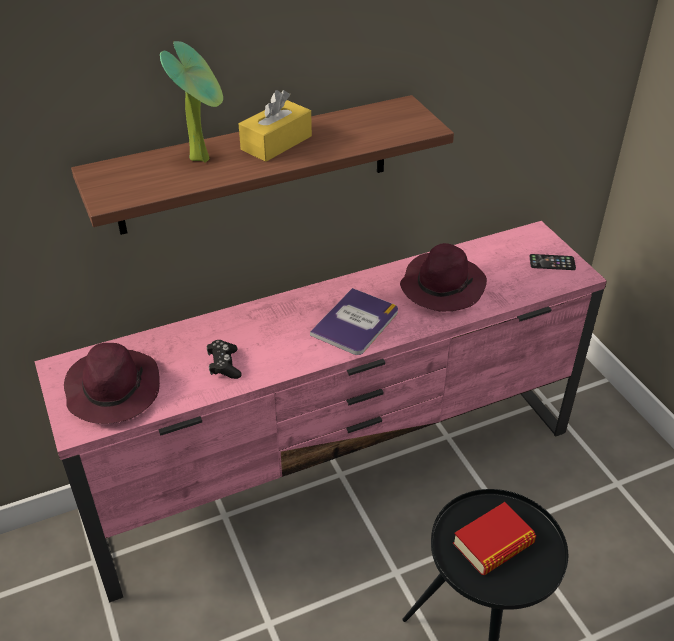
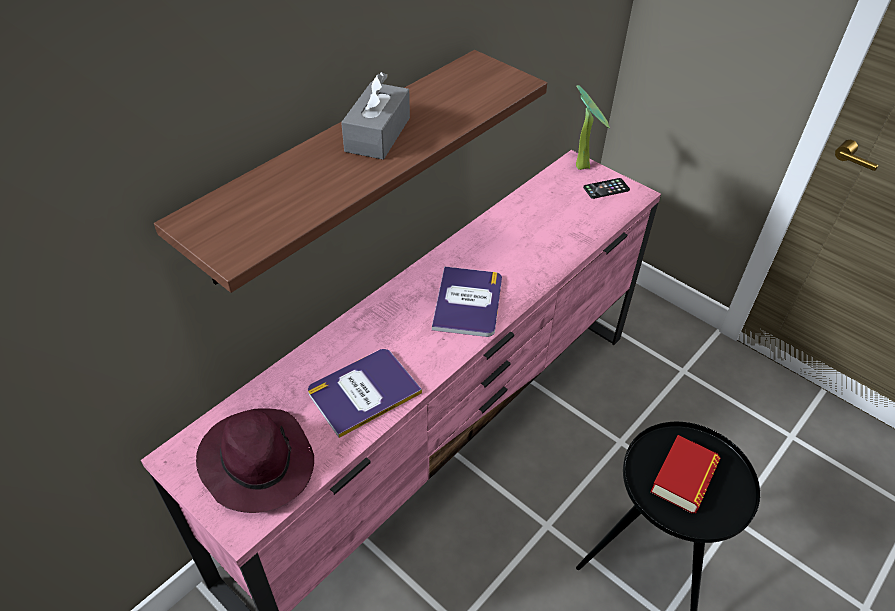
camera: 25 degrees left, 5 degrees up
(203, 157) = (309, 171): potted plant -> potted plant (583, 165)
(224, 365) = (363, 392): black game controller -> book
(276, 143) = (377, 134): yellow tissue box -> grey tissue box
(442, 286) = (525, 239): purple hat -> none

